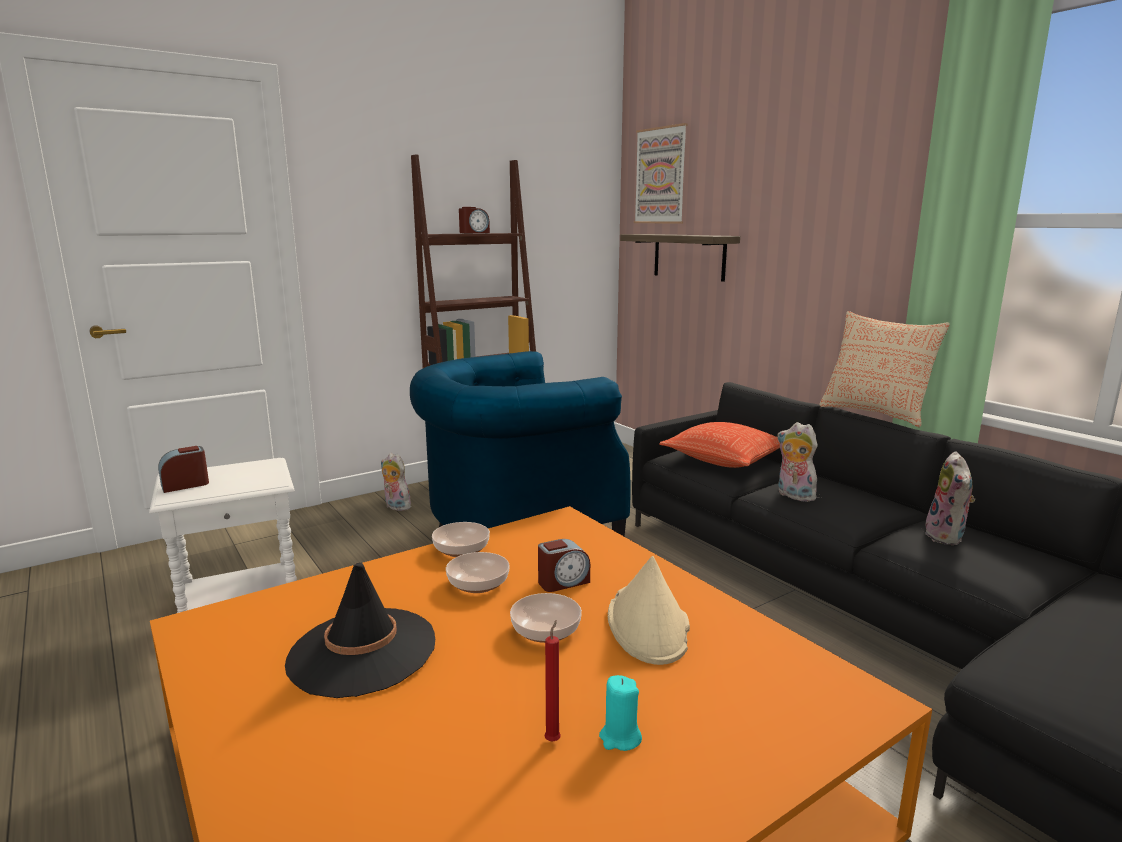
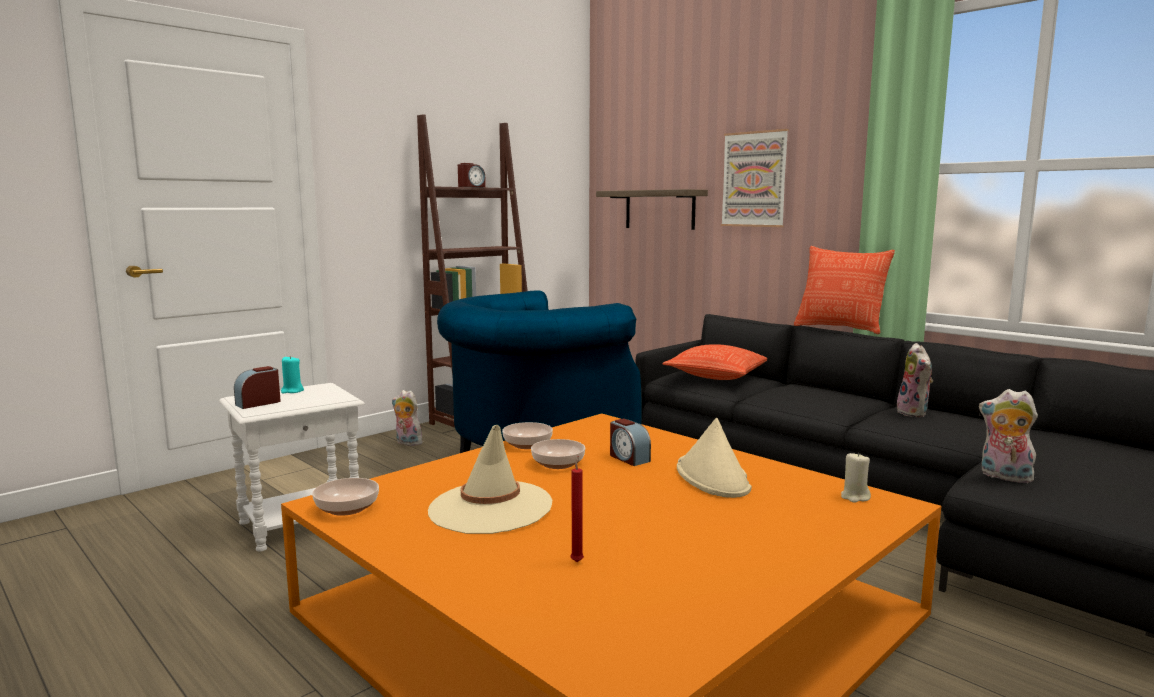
camera: 10 degrees left, 5 degrees down
(362, 651) = (490, 508): black hat -> beige hat
(546, 630) = (634, 486): bowl -> bowl (348, 507)
(553, 739) = (680, 541): red candle -> red candle (577, 561)
(563, 582) = (628, 458): alarm clock -> alarm clock turned 90 degrees clockwise
(620, 738) = (729, 536): turquoise candle -> turquoise candle (292, 391)
(660, 176) = (630, 140): picture -> picture (754, 179)
(793, 495) = (786, 395): plush toy -> plush toy (1004, 477)
(816, 680) = (855, 497): none -> beige candle
(874, 414) = (840, 329): beige pillow -> orange pillow

